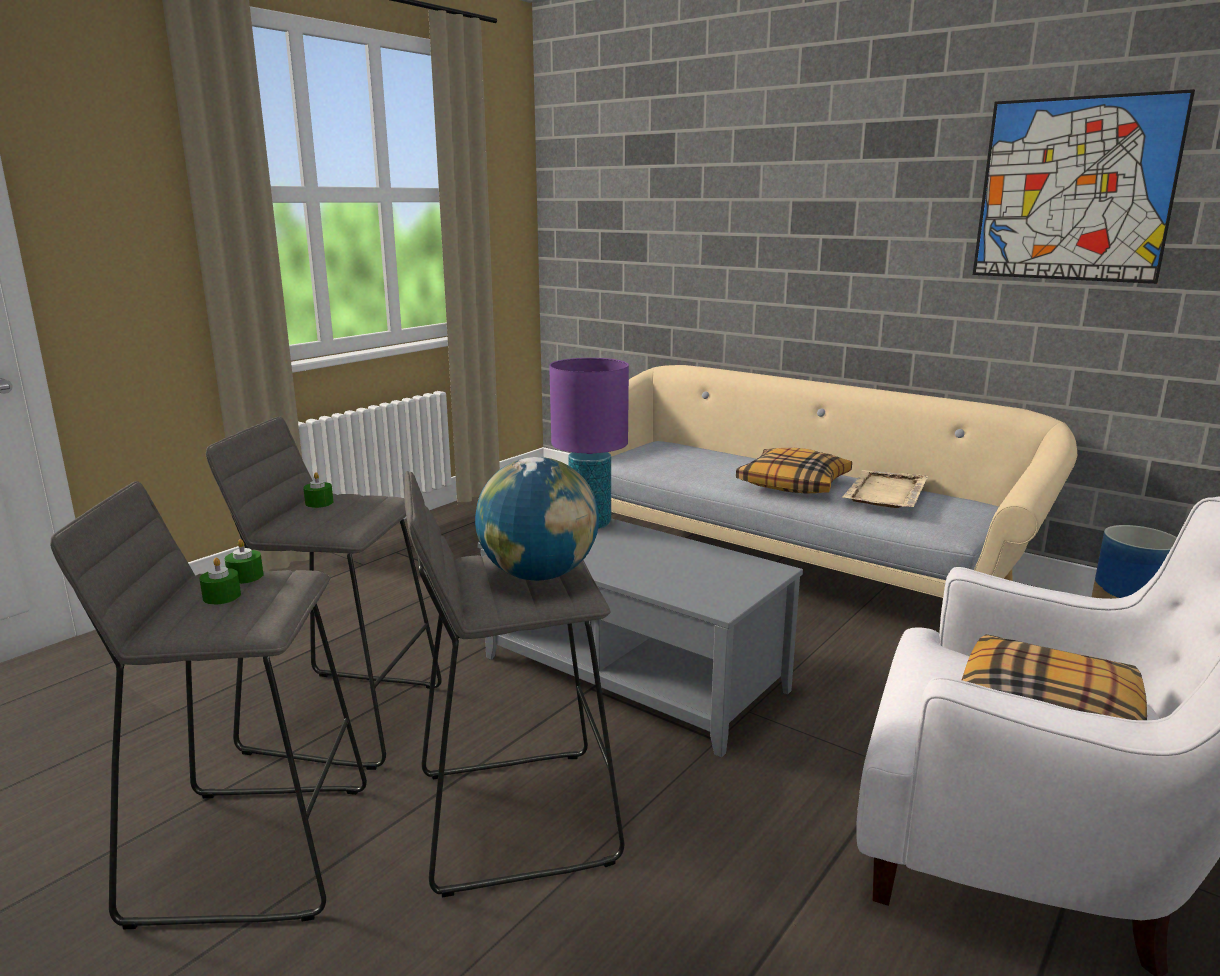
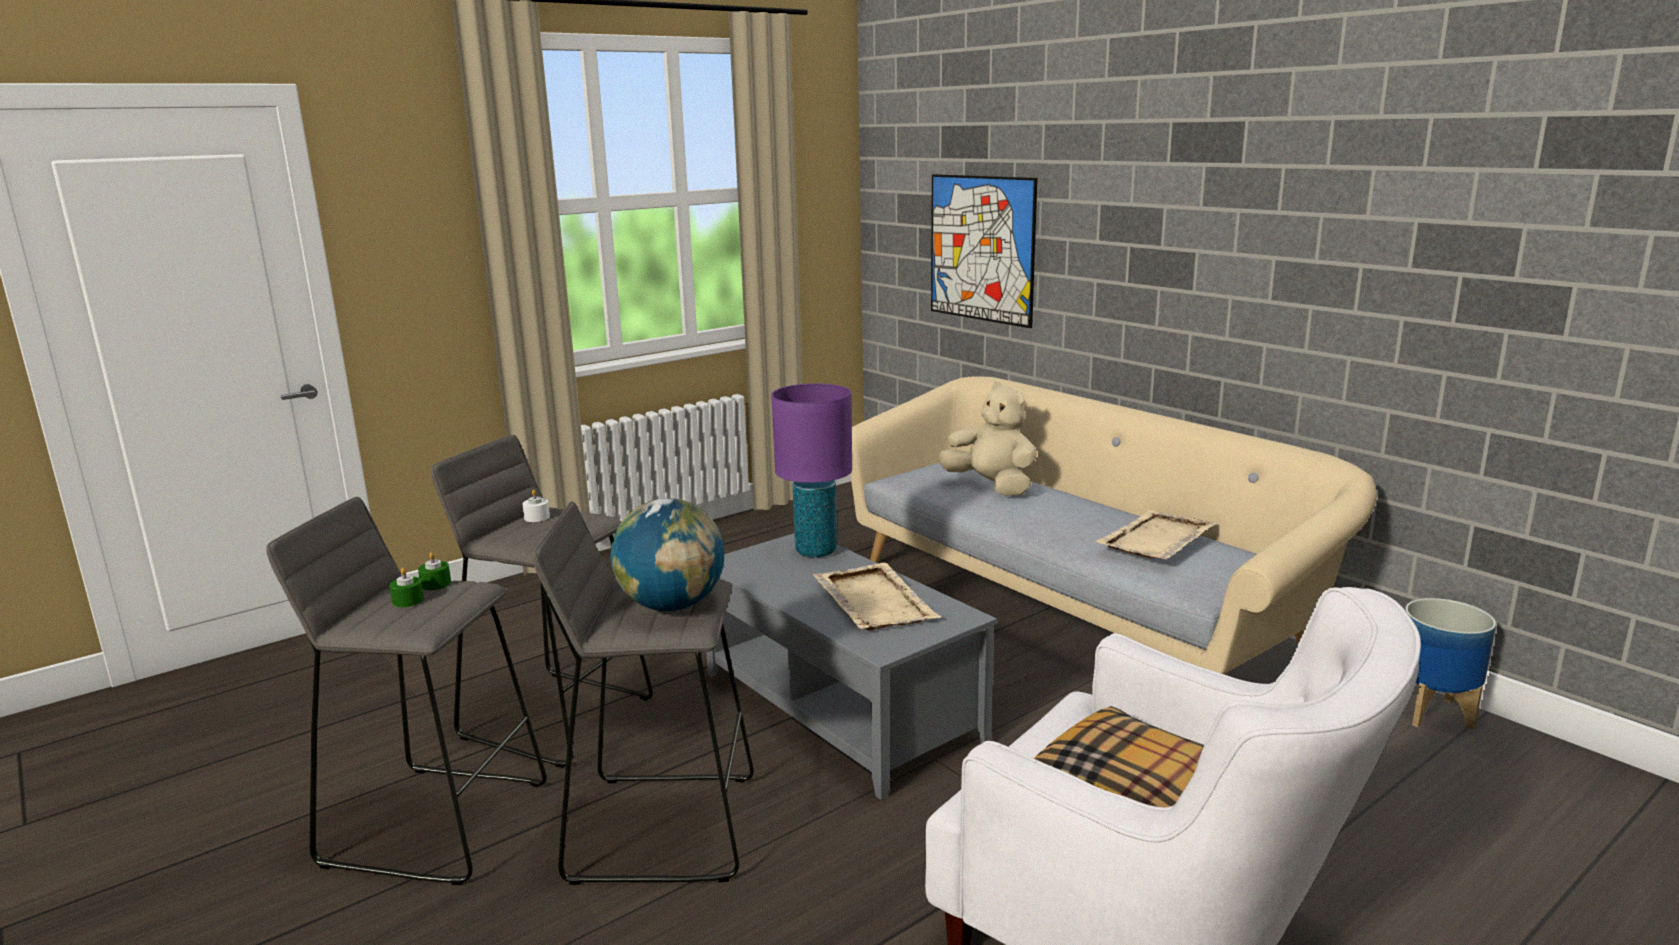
camera: 15 degrees right, 0 degrees up
(319, 503) = (537, 517): green candle -> white candle
(678, 563) = (873, 600): none -> beige tray
(708, 460) = (991, 486): none -> beige plush toy
(794, 483) = (1064, 521): pillow -> none
(1074, 190) = (1385, 208): picture -> picture (981, 248)

